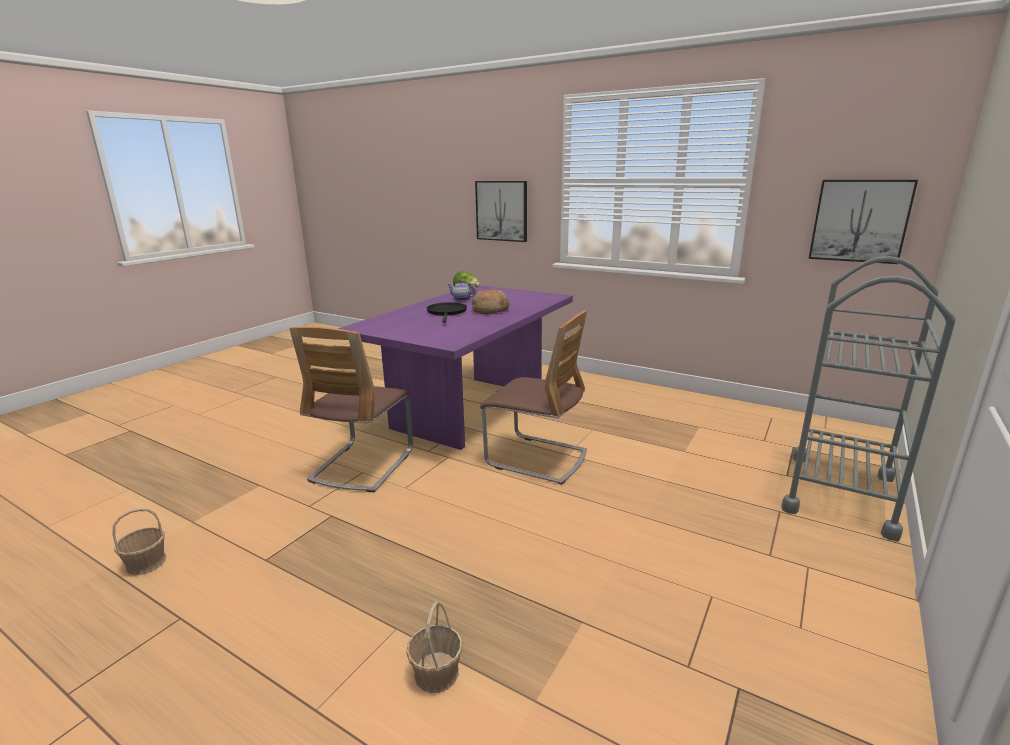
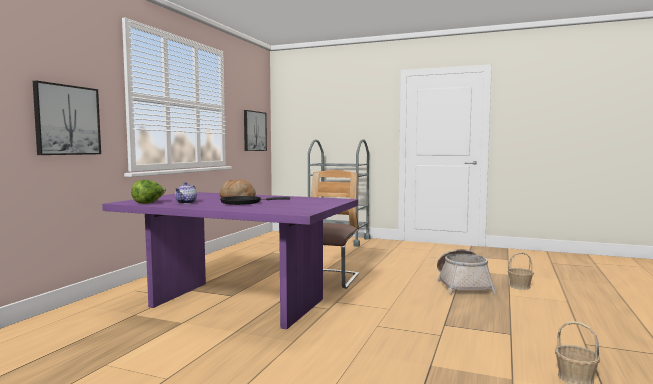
camera: 100 degrees left, 15 degrees down
(362, 465) = (366, 327): chair -> none
(475, 584) = (463, 285): none -> basket

